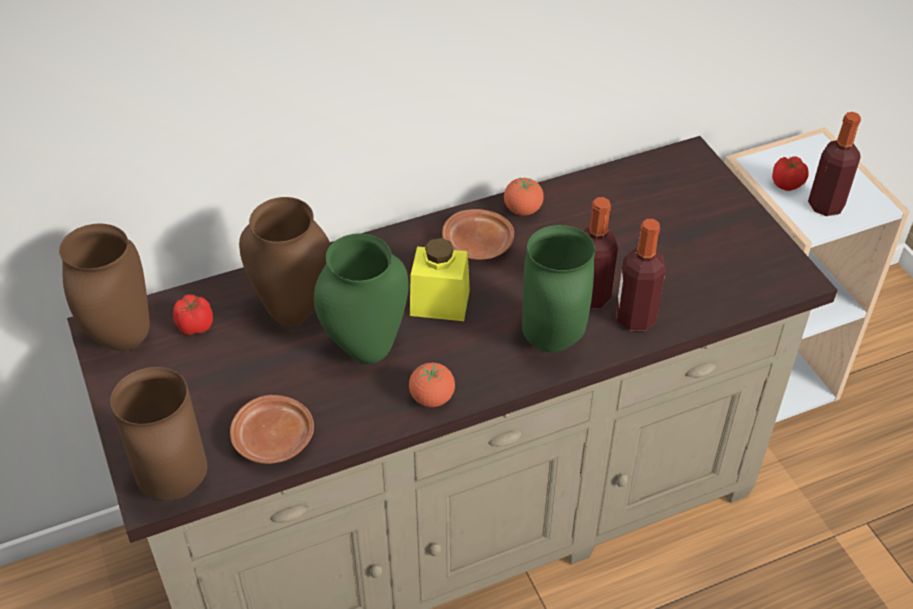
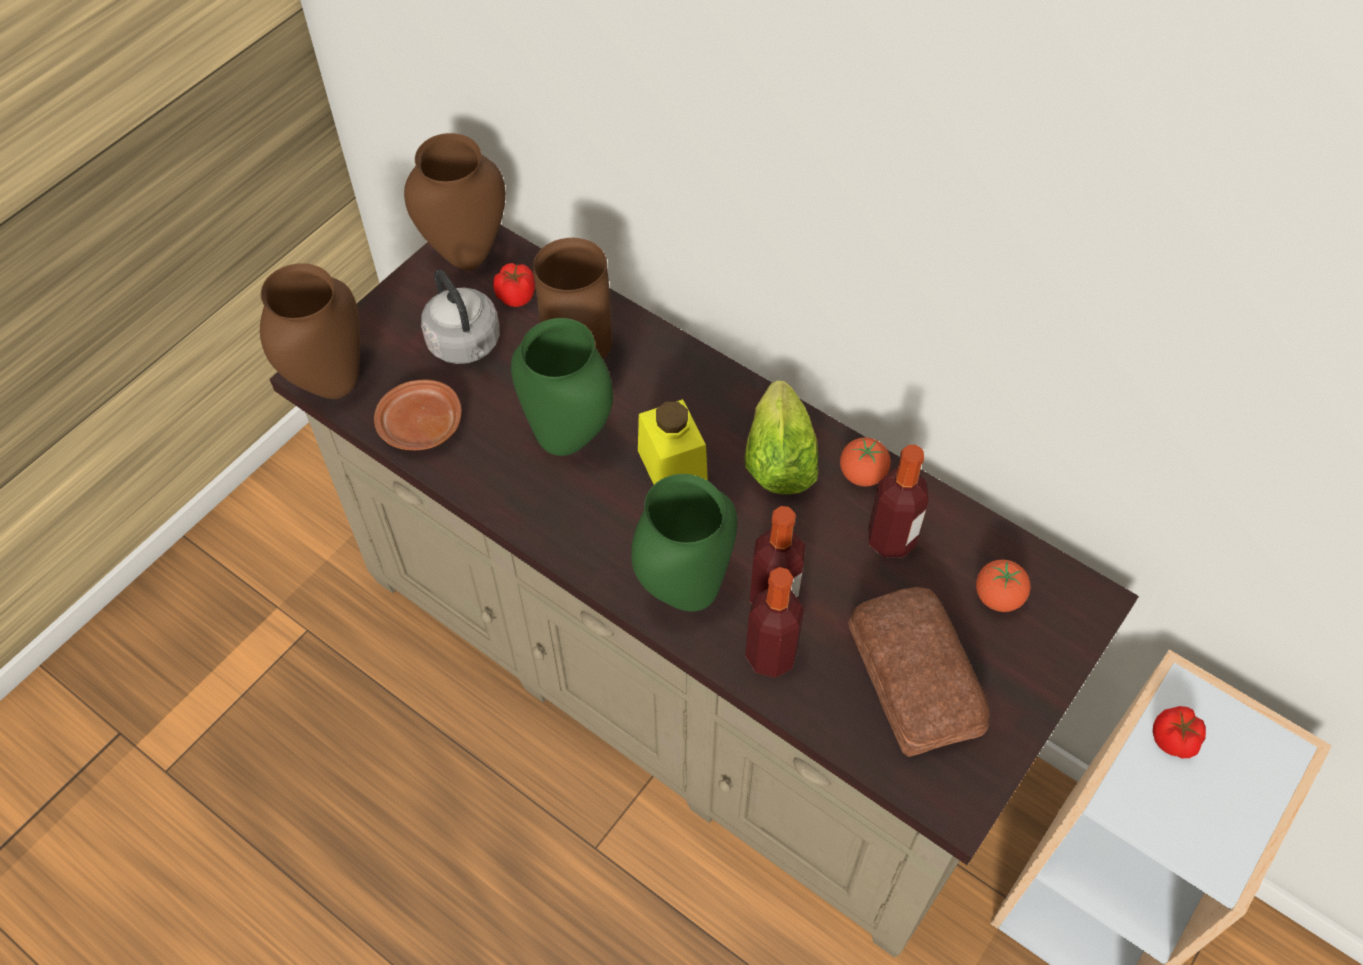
camera: 60 degrees right, 10 degrees up
(217, 377) = (466, 345): none -> grey kettle
(432, 398) = (542, 522): tomato -> tomato (998, 597)
(478, 245) = (779, 460): brown plate -> lettuce
(698, 259) = (912, 681): none -> bread
(825, 205) = (1168, 802): bottle -> bottle (891, 539)

